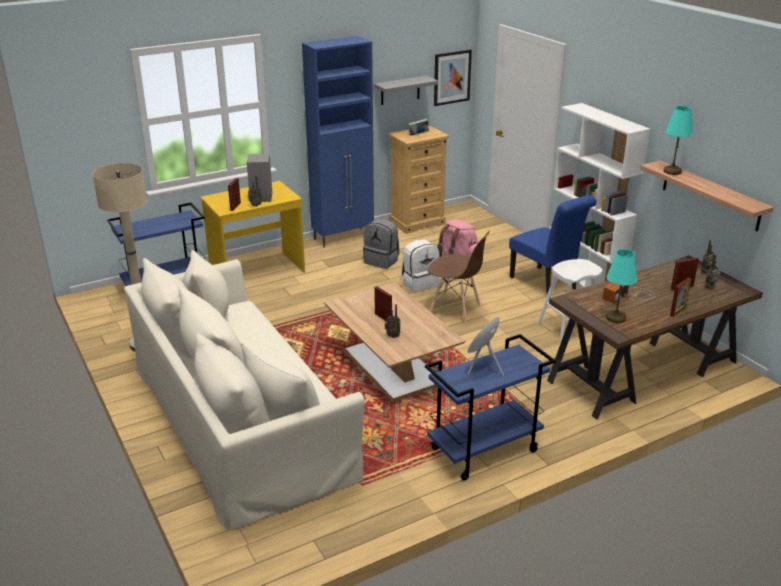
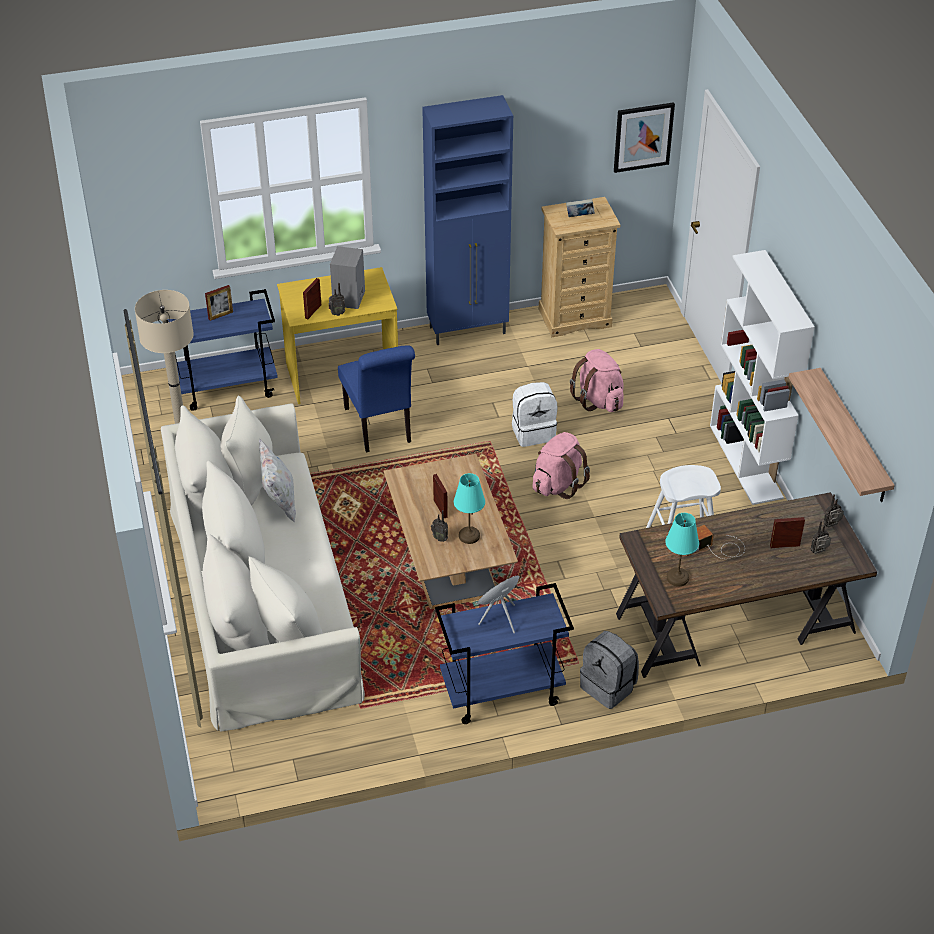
camera: 15 degrees right, 15 degrees up
(243, 332) = (279, 502): none -> white pillow
(382, 261) = (501, 383): grey backpack -> grey backpack (609, 687)
(400, 90) = (563, 154): grey shelf -> none
(455, 310) = (558, 484): brown chair -> pink backpack
(546, 284) = (692, 462): blue chair -> blue chair (380, 428)
(672, 171) = (819, 394): turquoise table lamp -> turquoise table lamp (469, 536)
(677, 311) = (755, 581): picture frame -> picture frame (220, 315)

